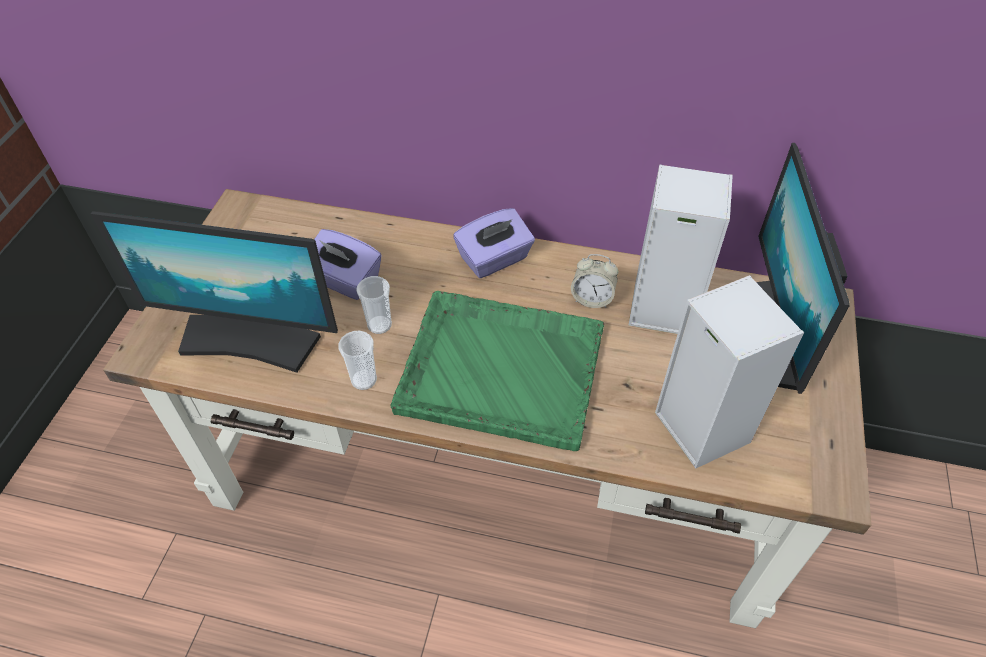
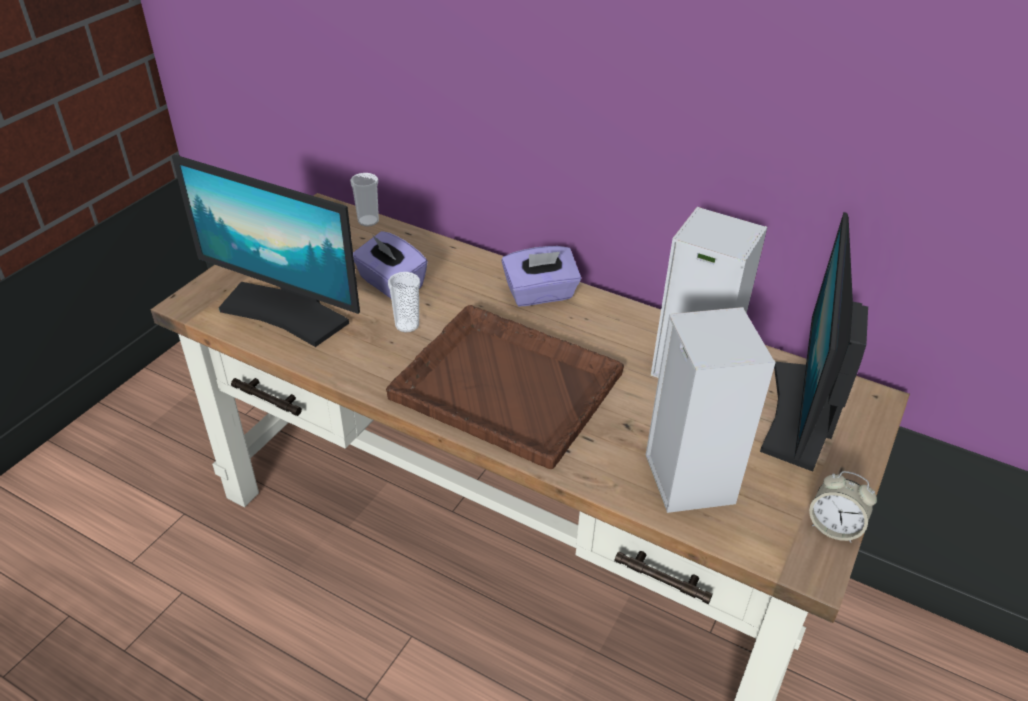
camera: 15 degrees right, 10 degrees down
(364, 380) = (373, 366): cup -> cup (368, 221)
(499, 369) = (505, 385): green tray -> brown tray
(592, 299) = (623, 345): alarm clock -> alarm clock (834, 527)

